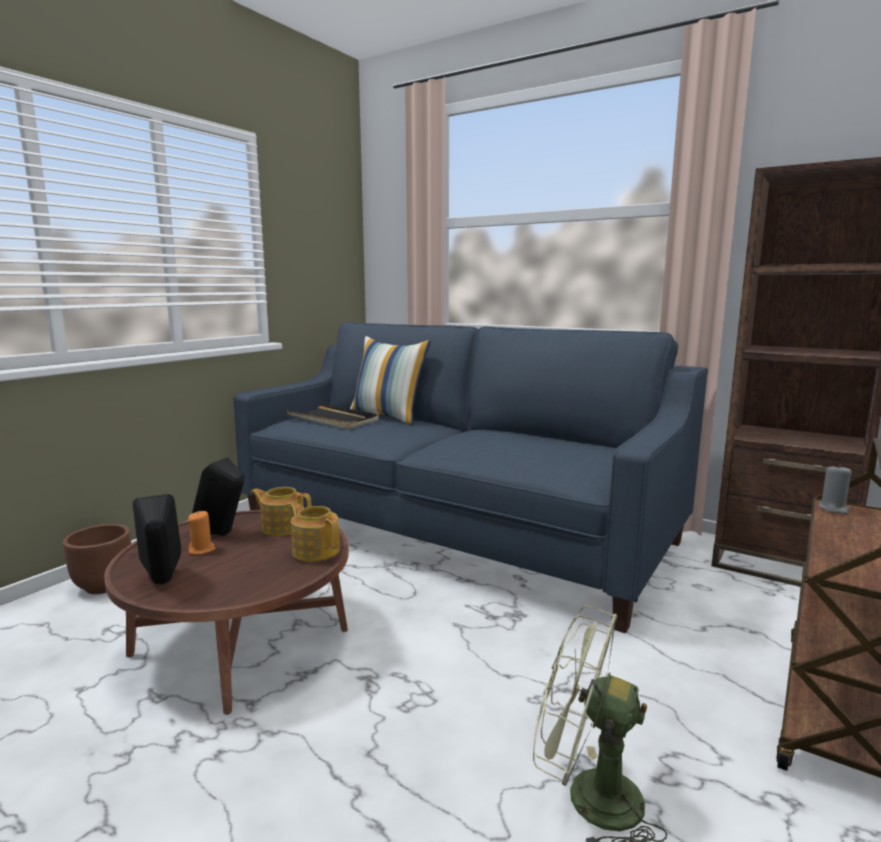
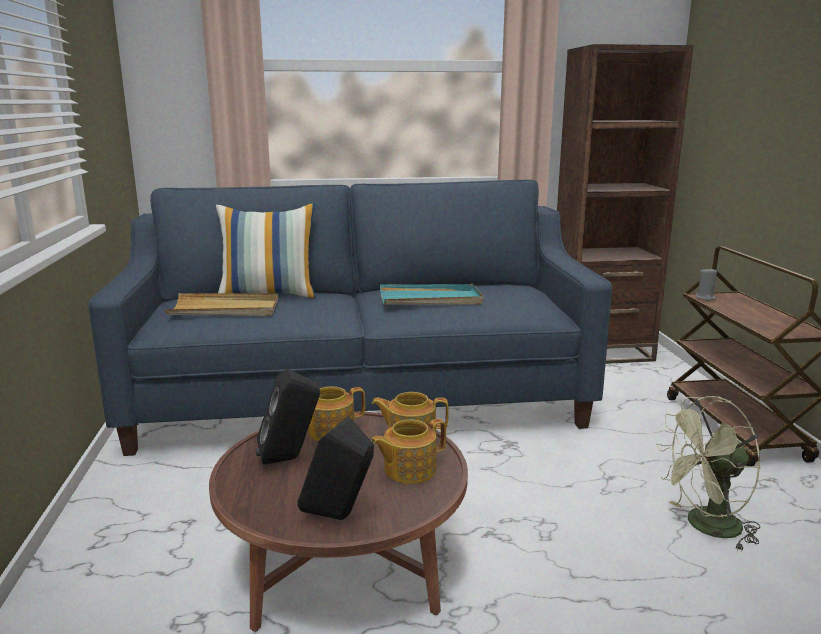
camera: 40 degrees left, 5 degrees up
(104, 586) = (72, 594): brown planter -> none
(202, 550) = (303, 478): orange candle -> none
(267, 572) = (408, 470): none -> teapot
(333, 420) = (225, 309): black tray -> beige tray
(491, 442) = (430, 299): none -> turquoise tray

